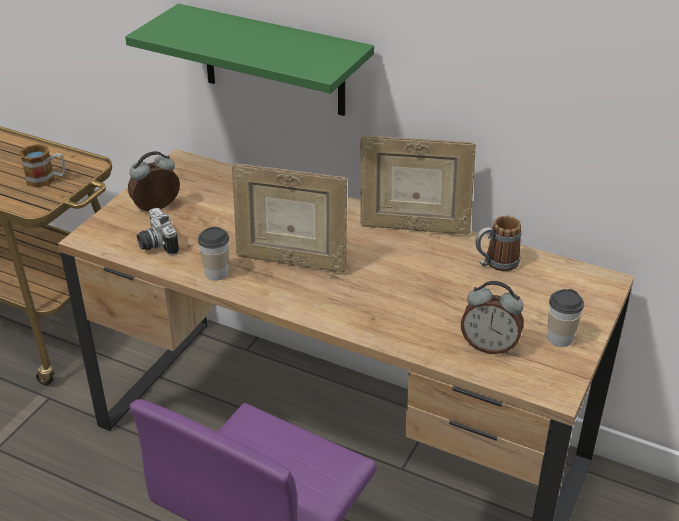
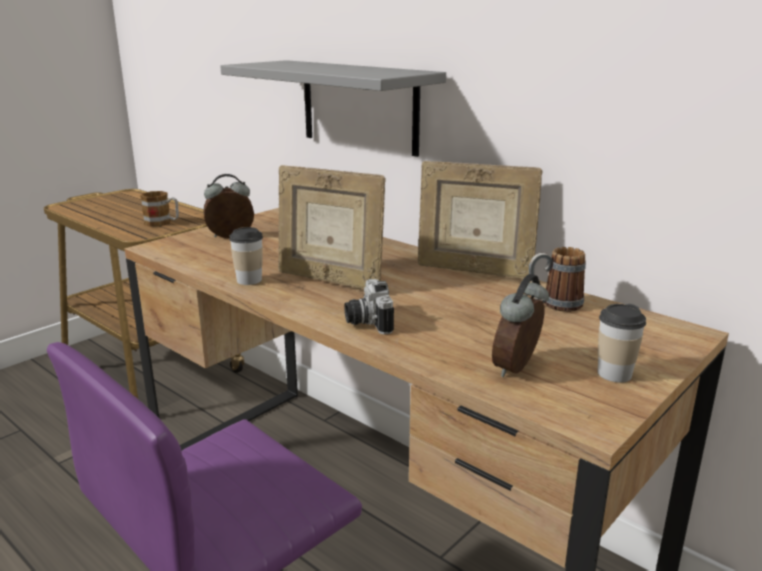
camera: 15 degrees right, 15 degrees down
(155, 244) = (208, 257): camera -> camera (366, 322)
(273, 61) = (359, 106): green shelf -> grey shelf
(489, 346) = (518, 369): alarm clock -> alarm clock turned 90 degrees clockwise

